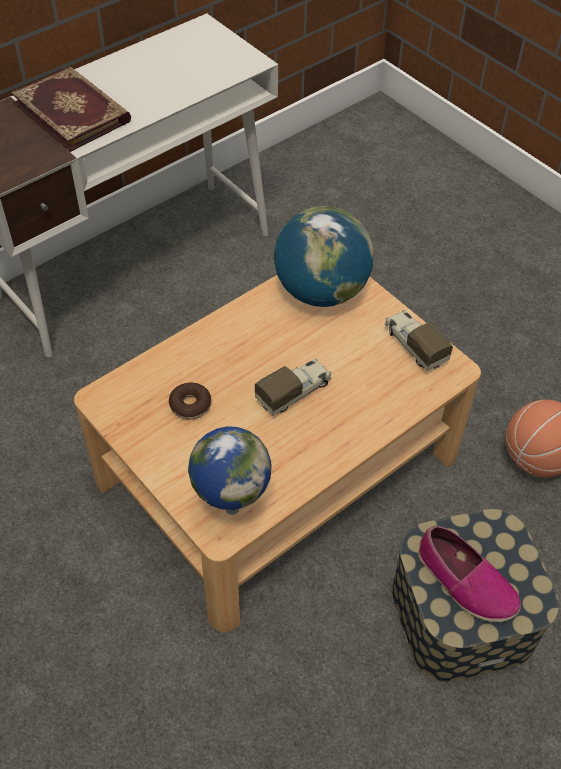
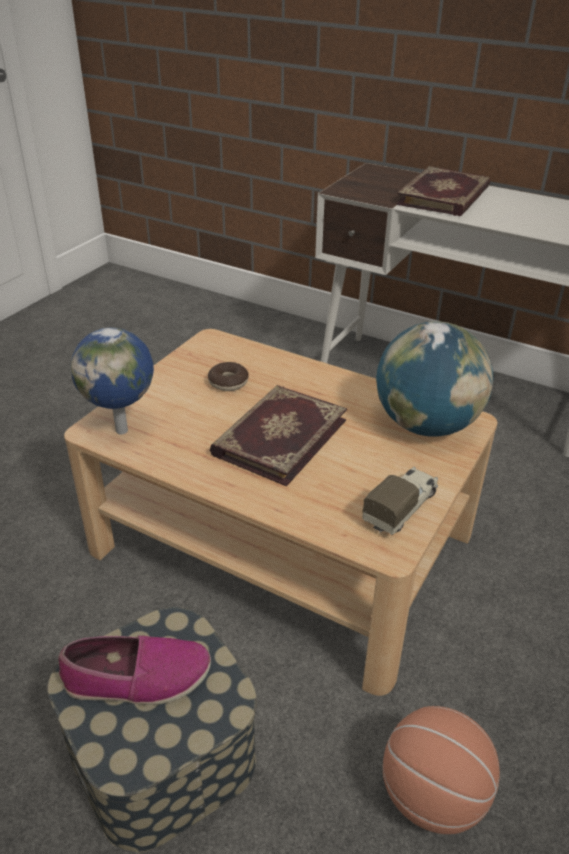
camera: 70 degrees right, 15 degrees down
(294, 392) = (278, 436): toy truck -> book
(465, 582) = (137, 678): shoe -> shoe turned 120 degrees counterclockwise

